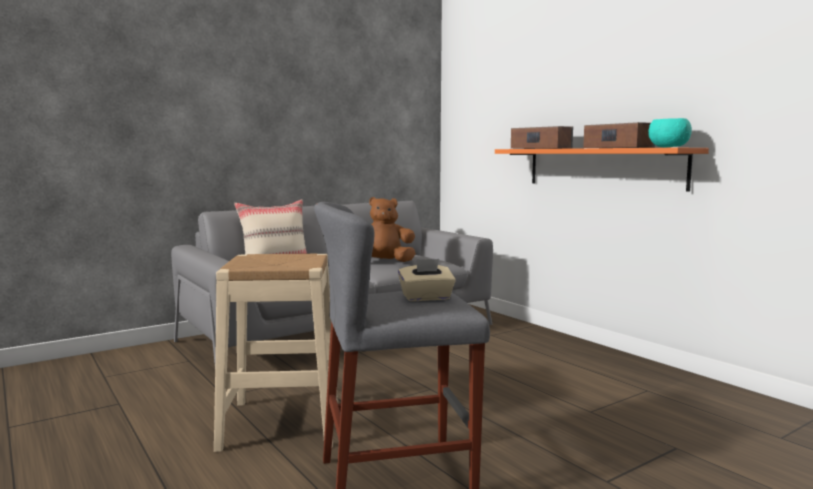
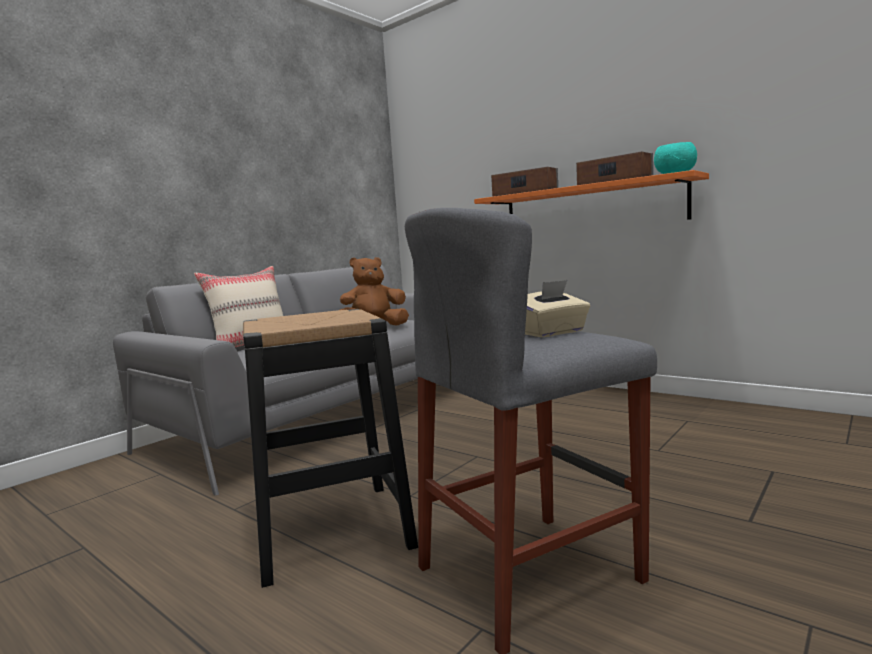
camera: 15 degrees left, 0 degrees up
(281, 423) = (331, 529): beige stool -> black stool

